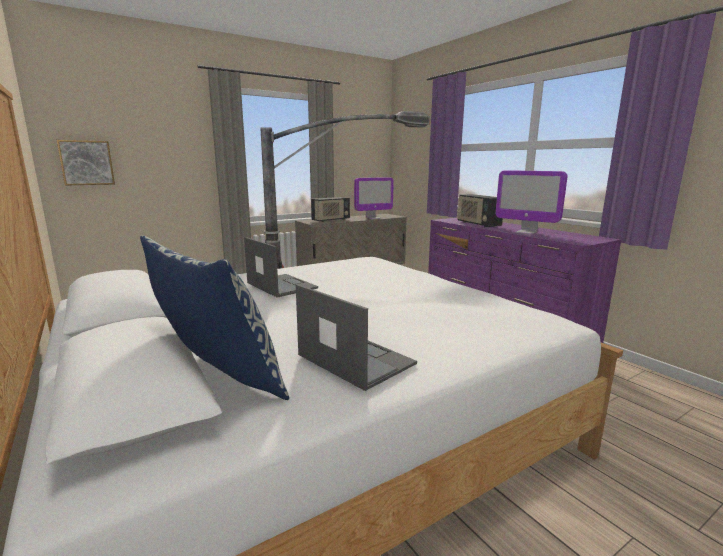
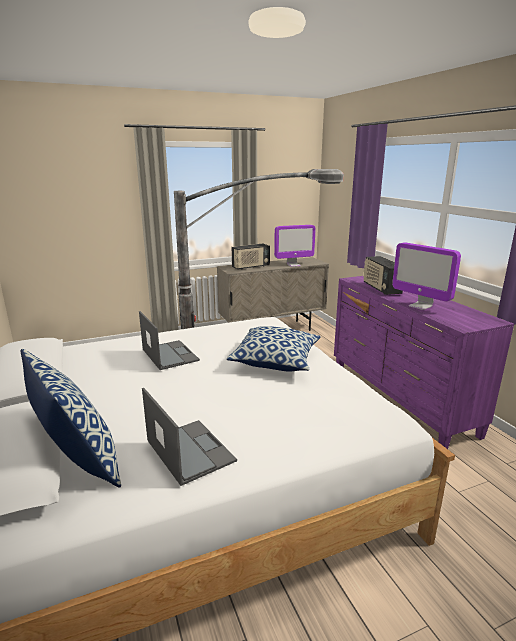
camera: 10 degrees right, 5 degrees up
(86, 163) = (29, 218): picture -> none
(400, 285) = (276, 360): none -> pillow

